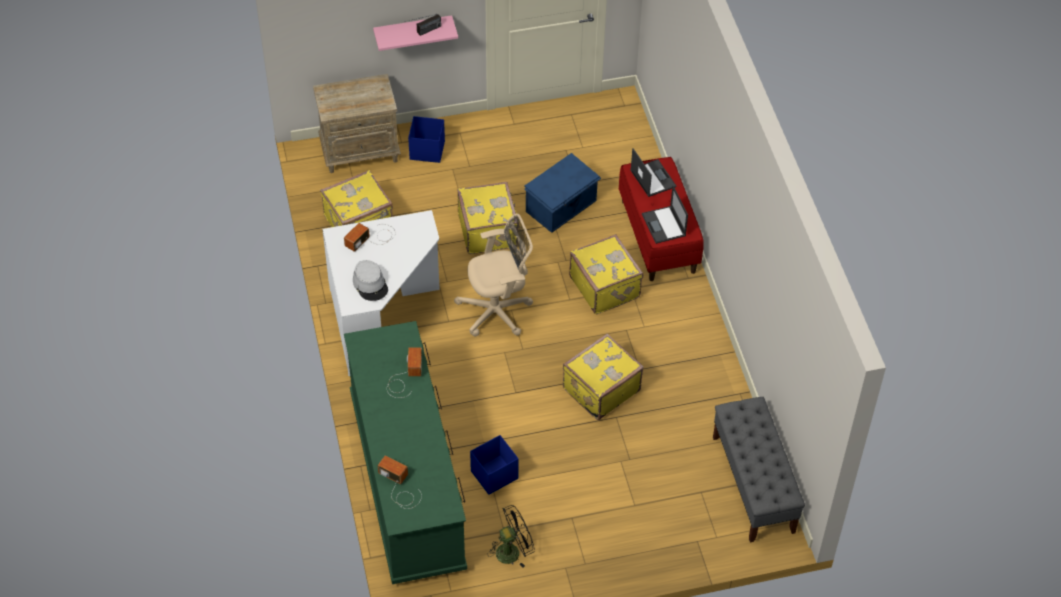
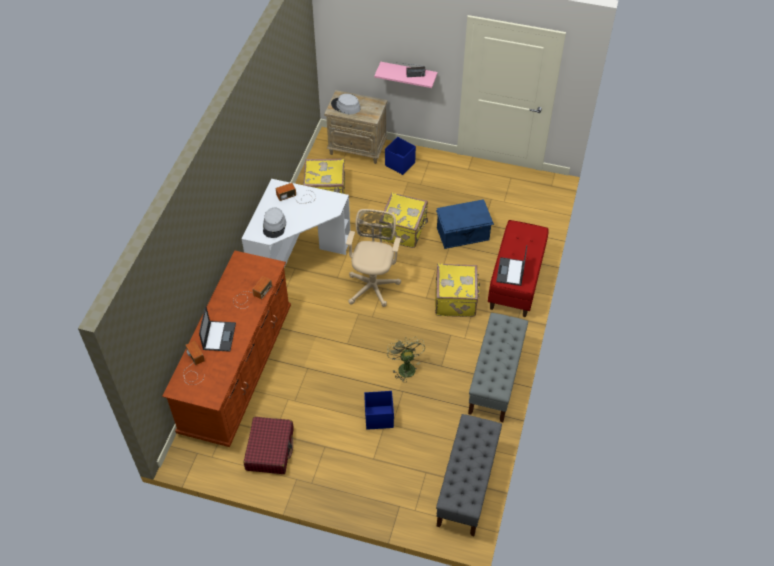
camera: 30 degrees right, 0 degrees up
(342, 102) = (345, 106): none -> grey hat
(407, 481) = (237, 370): green dresser -> brown dresser
(493, 475) = (294, 392): blue storage box -> blue storage box (378, 417)
(498, 311) = (373, 285): beige office chair -> beige office chair turned 90 degrees counterclockwise
(512, 550) = (270, 449): black fan -> red suitcase
(600, 389) = (405, 367): yellow suitcase -> green fan
(652, 178) = (524, 237): laptop -> laptop (219, 336)
(708, 356) = (495, 378): none -> grey bench

